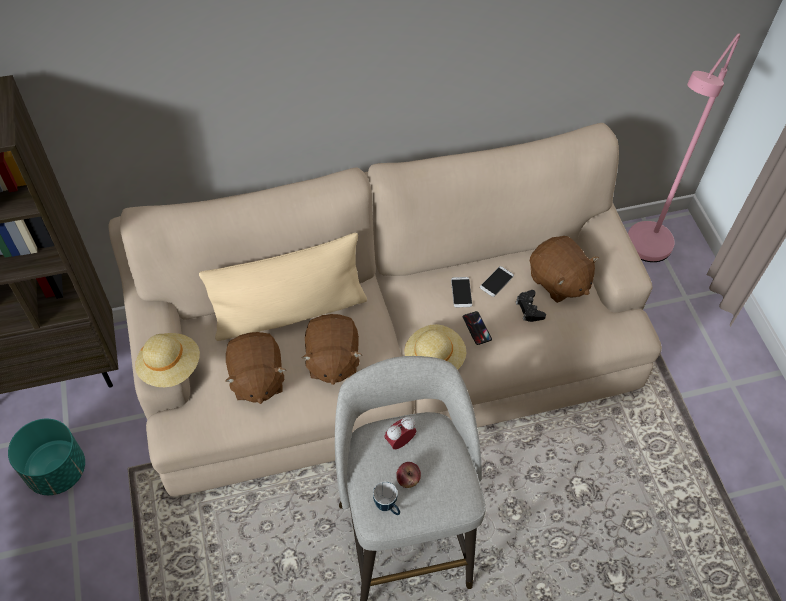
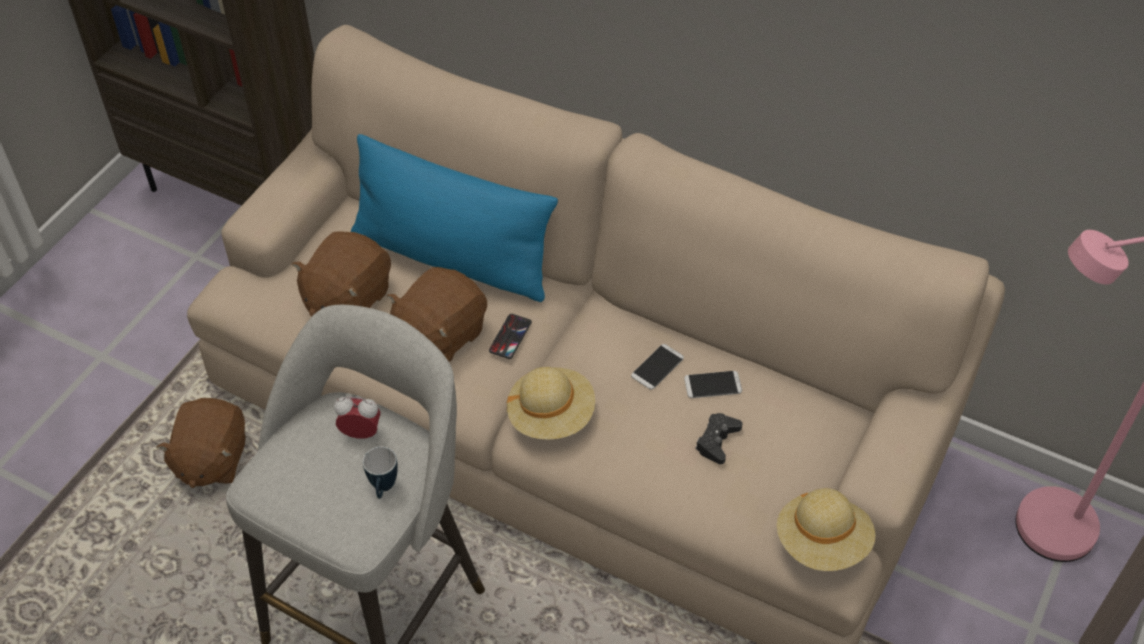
camera: 45 degrees right, 5 degrees down
(57, 471) = (151, 286): turquoise planter -> none
(170, 367) = (271, 223): beige hat -> beige hat (822, 542)
(290, 311) = (452, 257): beige pillow -> blue pillow
(388, 508) = (275, 484): mug -> mug (383, 489)
(408, 479) = (325, 474): apple -> none
(476, 328) = (630, 416): phone -> phone (510, 336)
(558, 281) = (790, 438): brown plush toy -> brown plush toy (211, 459)

